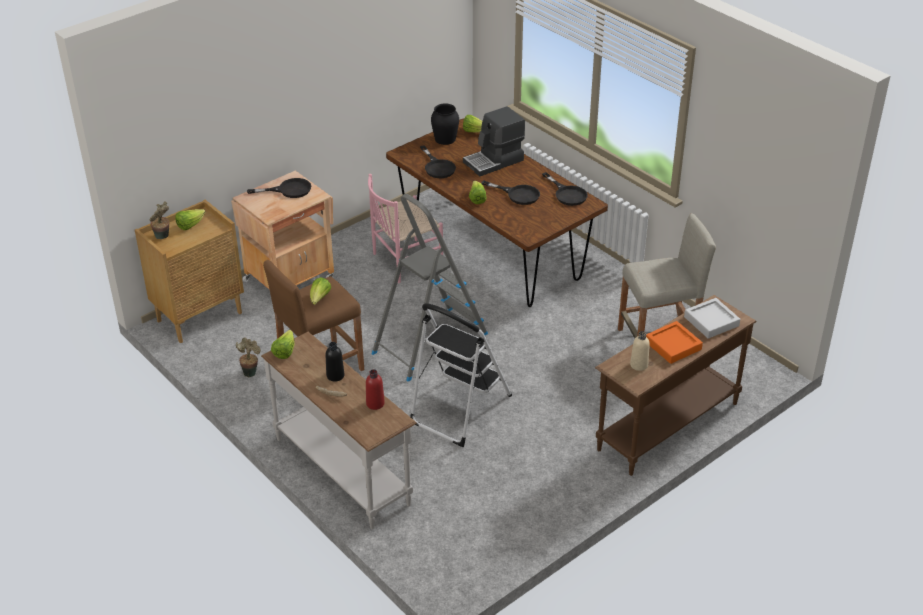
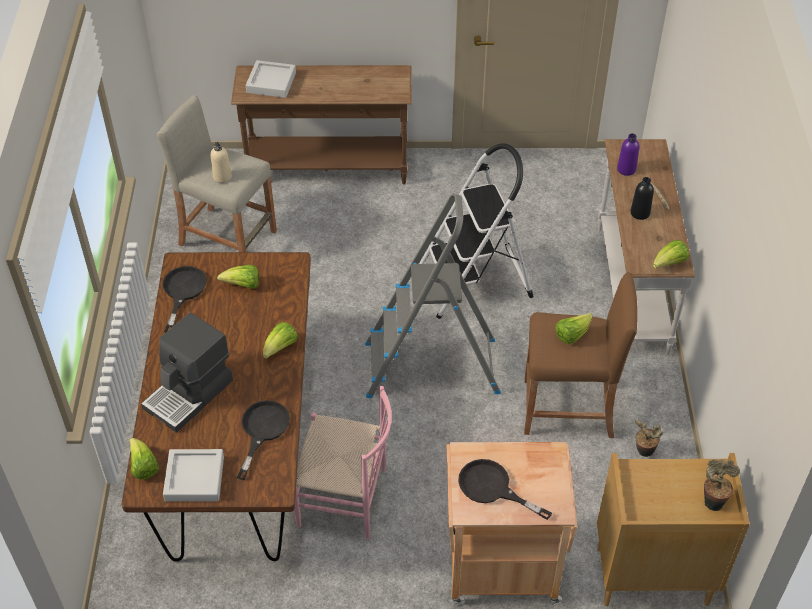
camera: 140 degrees left, 10 degrees up
(190, 225) = (665, 500): lettuce -> lettuce (243, 285)
(375, 403) = (626, 169): red bottle -> purple bottle
(445, 139) = (194, 478): black vase -> grey tray
(494, 161) = (190, 394): coffee machine -> coffee machine turned 120 degrees clockwise
(518, 194) = (231, 325): black frying pan -> none
(639, 365) = (377, 83): beige bottle -> beige bottle (222, 177)
(673, 345) = (330, 82): orange tray -> none

